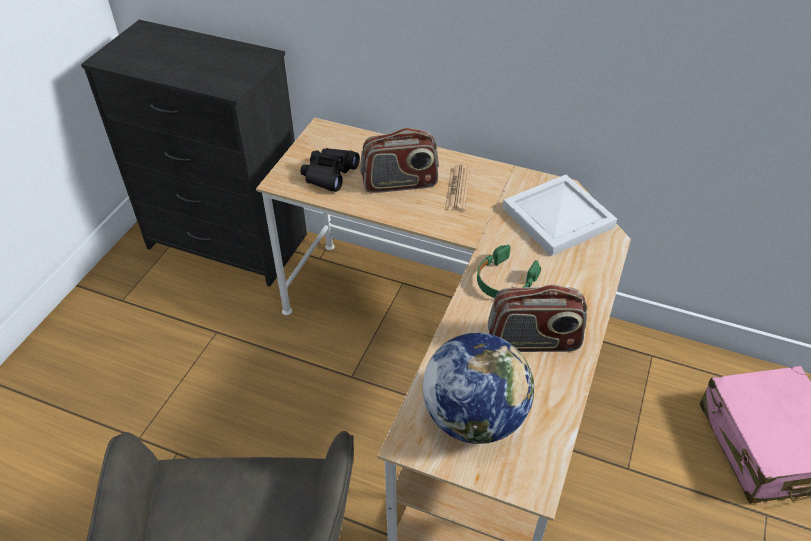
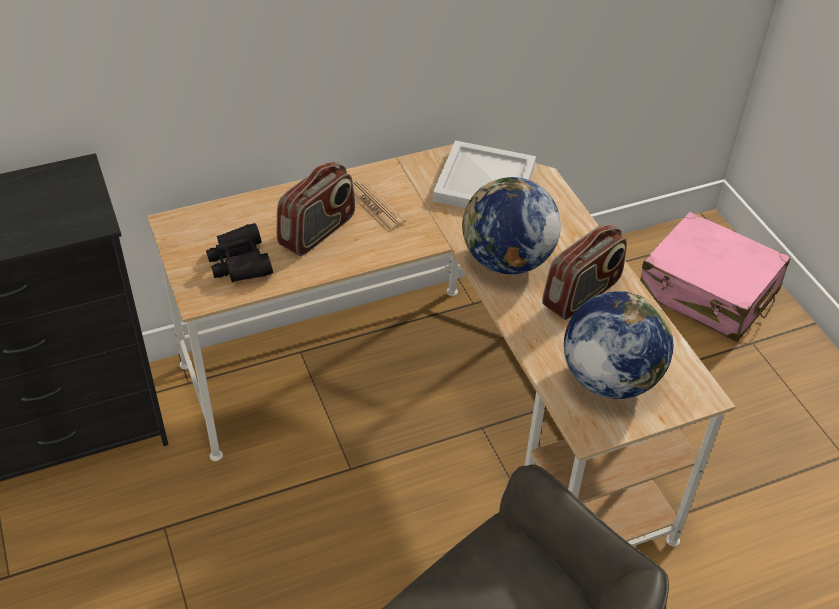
camera: 45 degrees left, 0 degrees up
(504, 280) = (506, 261): green headphones -> globe

